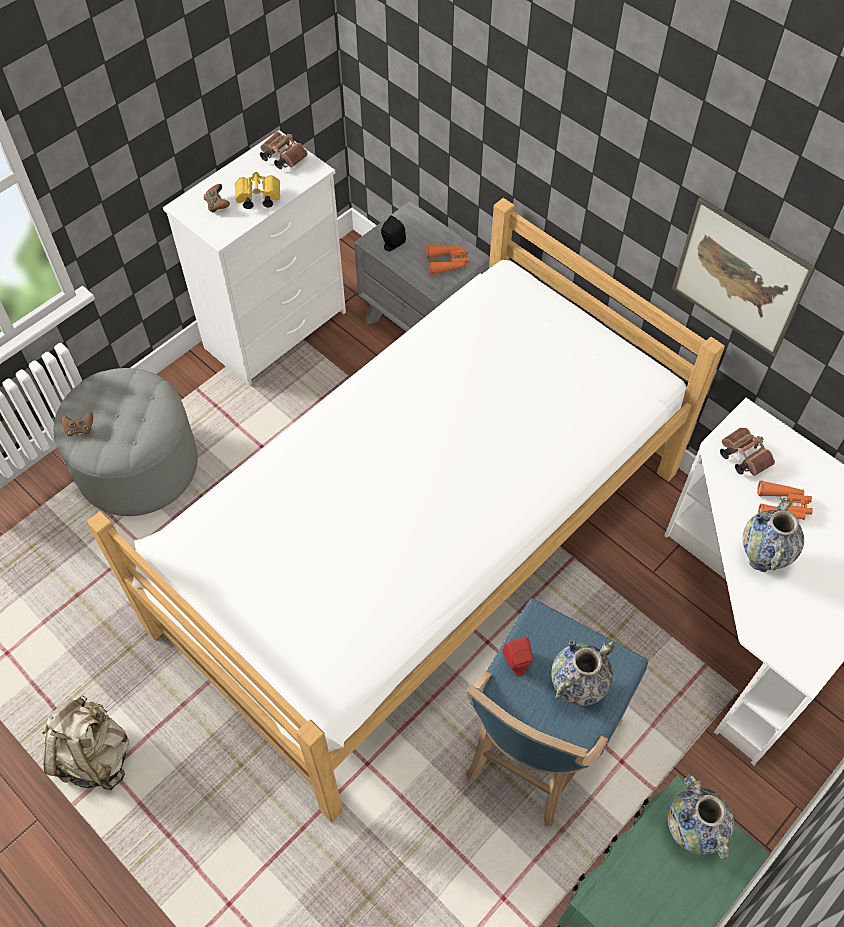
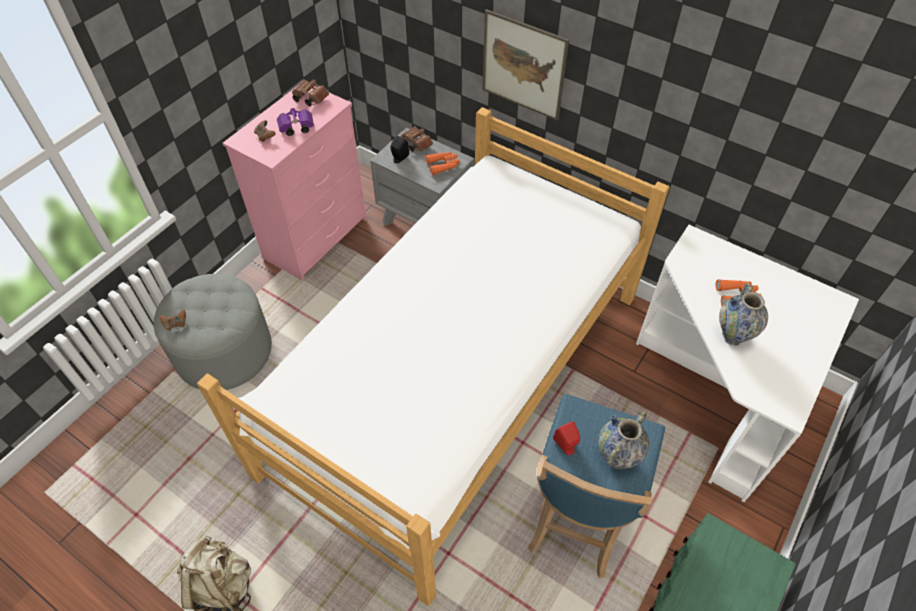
camera: 10 degrees left, 5 degrees down
(257, 198) = (295, 128): yellow binoculars -> purple binoculars
(277, 329) = (317, 238): white dresser -> pink dresser
(690, 832) = (730, 556): vase -> none
(739, 277) = (678, 129): picture -> picture (523, 65)
(742, 456) = (698, 265): brown binoculars -> brown binoculars (415, 144)

